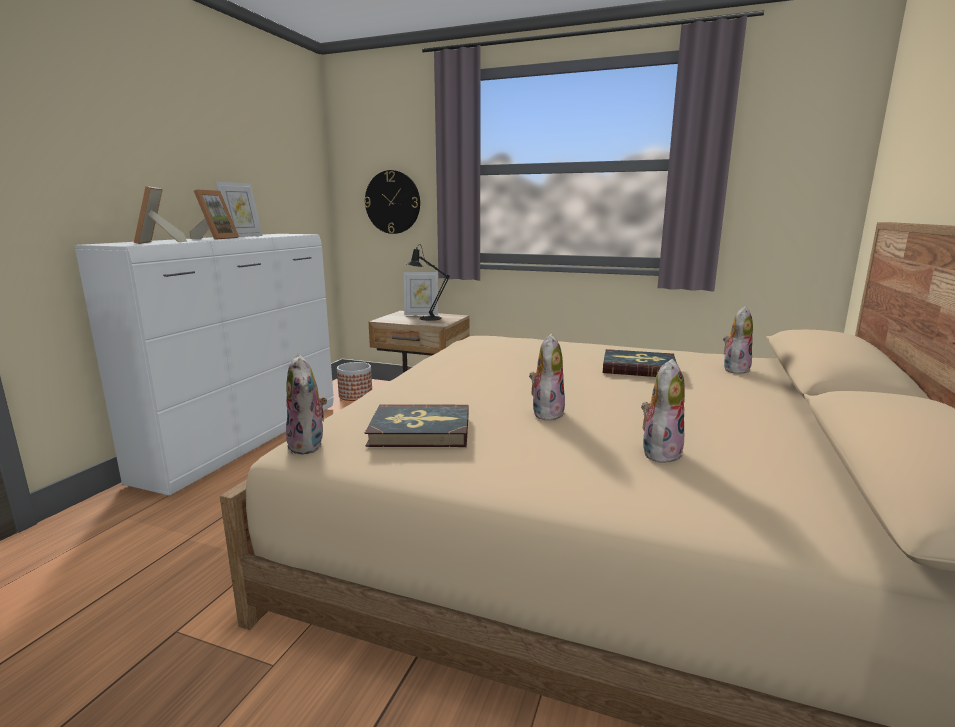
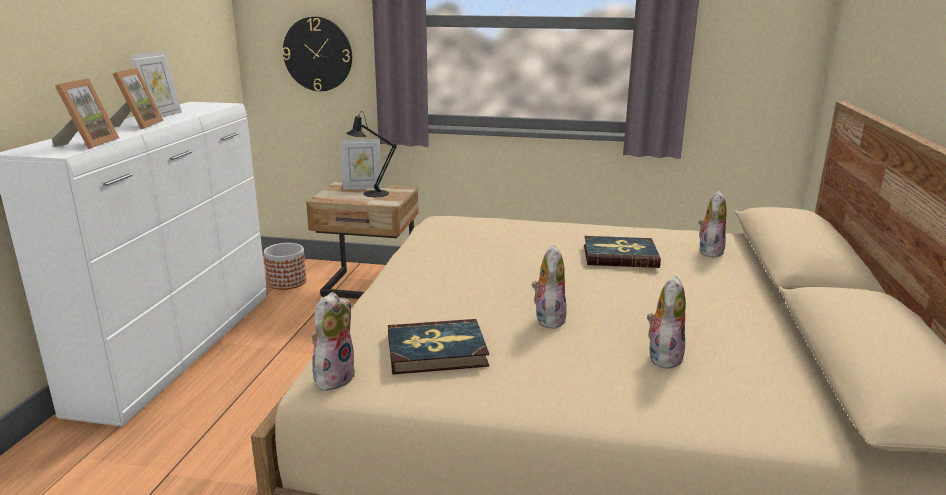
camera: 10 degrees left, 5 degrees up
(159, 242) = (88, 143): picture frame -> picture frame turned 150 degrees counterclockwise
(309, 445) = (333, 377): plush toy -> plush toy turned 120 degrees counterclockwise

